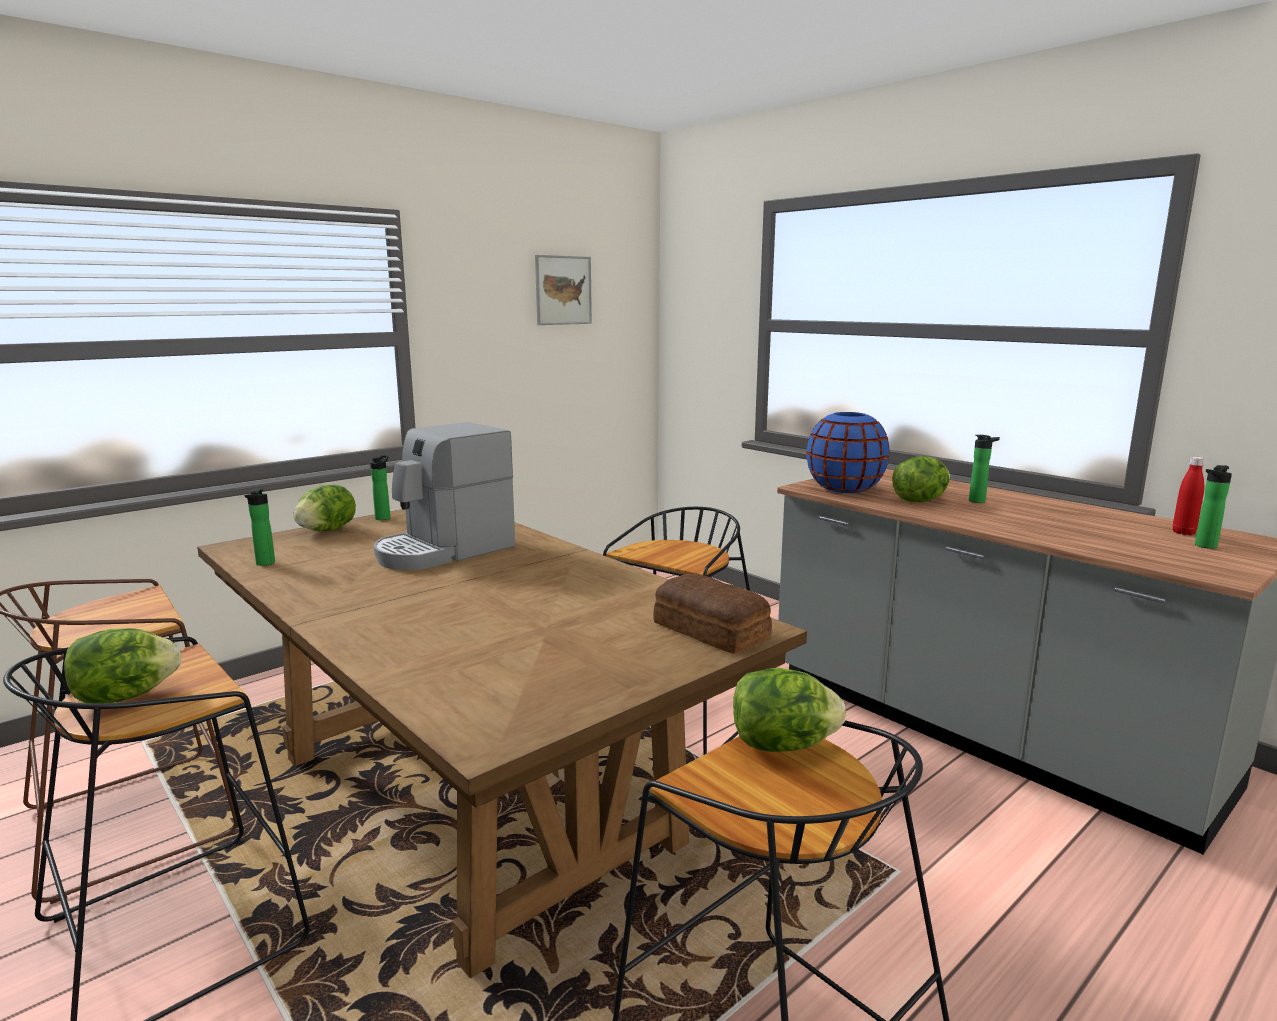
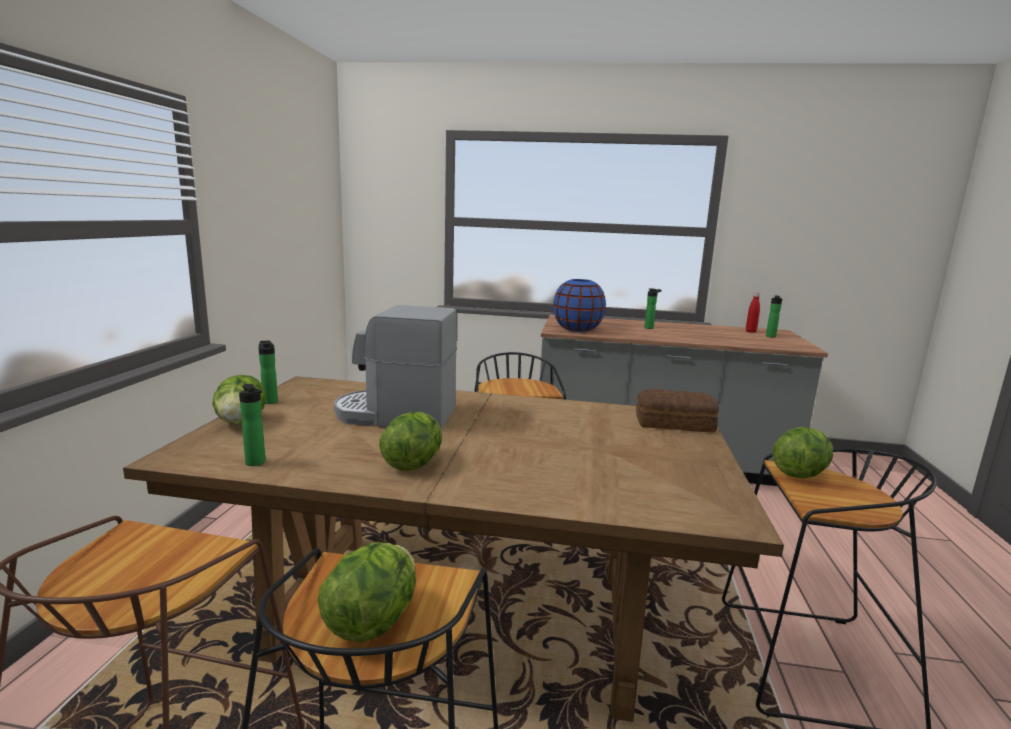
camera: 40 degrees left, 0 degrees up
(444, 551) = (395, 415): coffee machine -> coffee machine turned 90 degrees clockwise
(563, 290) = (293, 187): picture -> none
(920, 501) = (627, 331): lettuce -> lettuce (413, 464)

